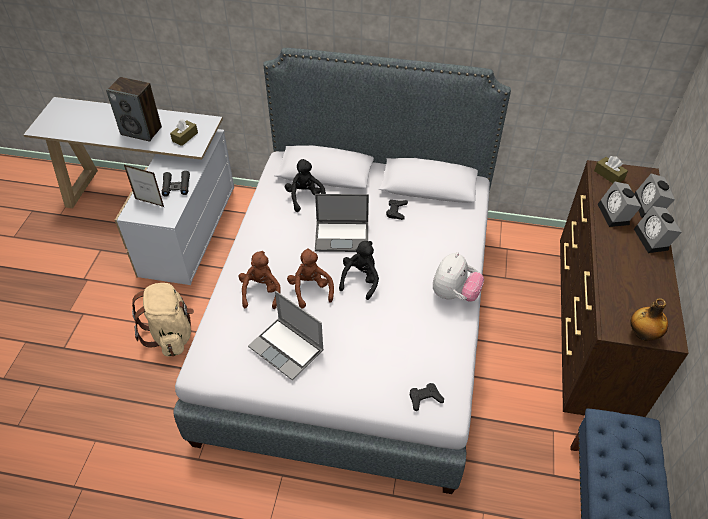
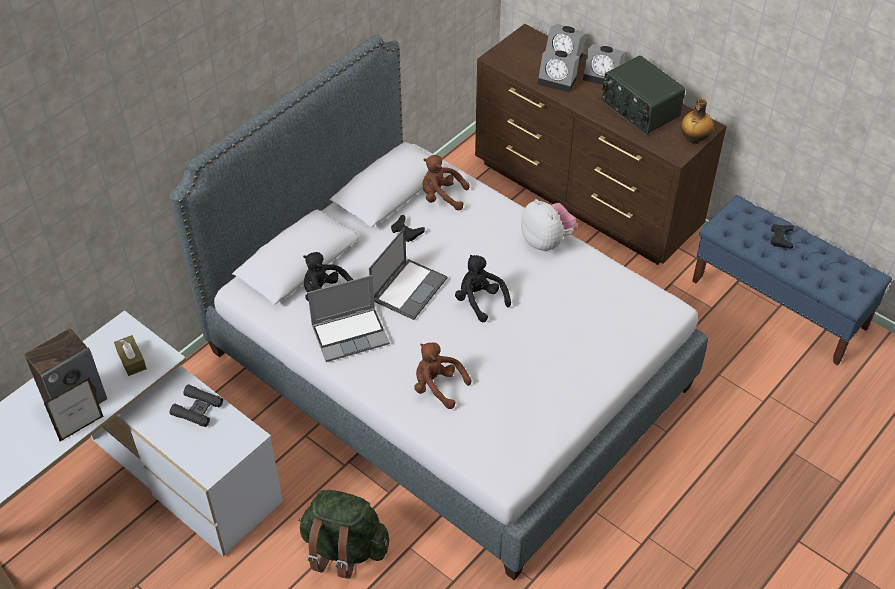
camera: 60 degrees left, 0 degrees up
(149, 203) = (204, 446): picture frame -> picture frame (82, 429)
(171, 334) = (344, 549): beige backpack -> green backpack
(287, 349) = (530, 393): laptop -> laptop (351, 334)
(310, 289) = (464, 344): brown plush toy -> brown plush toy (442, 197)
(425, 398) = (648, 317): black game controller -> black game controller (781, 238)
(609, 175) = (508, 56): brown tissue box -> none
(639, 280) = (639, 109): none -> radio

